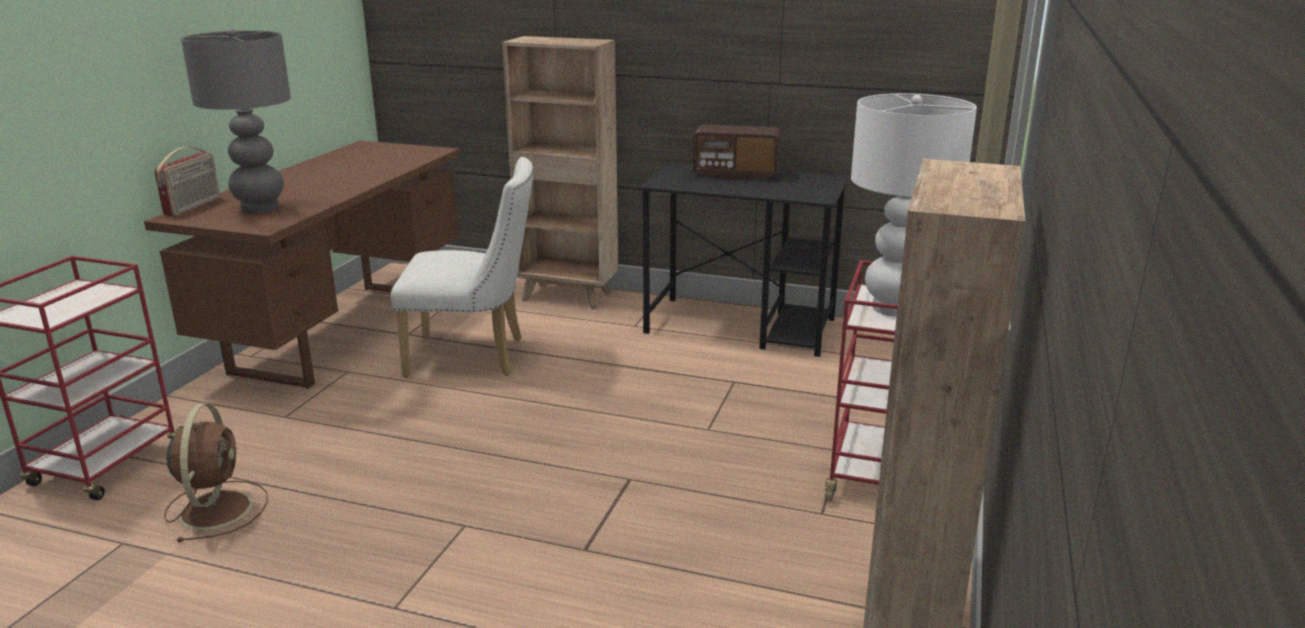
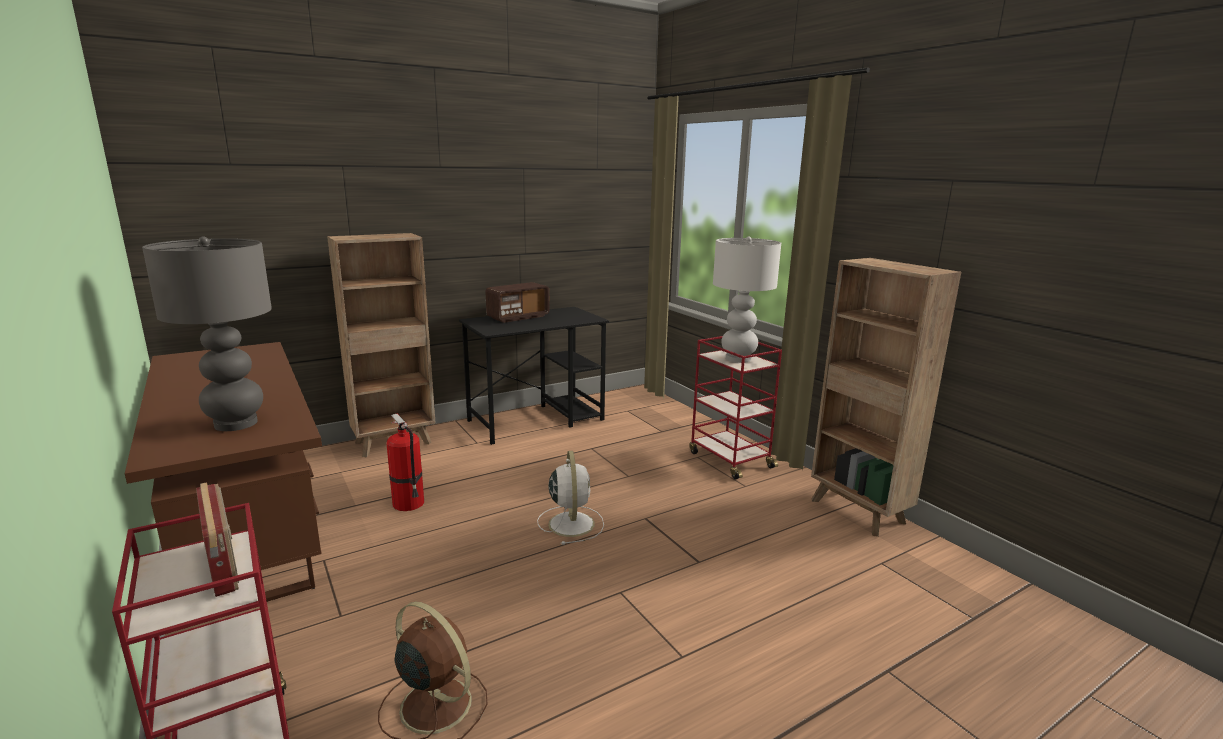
camera: 50 degrees left, 5 degrees down
(193, 206) = (147, 445): radio -> radio (224, 567)
(475, 357) = (409, 503): white chair -> fire extinguisher
(555, 443) = (571, 523): none -> white fan

